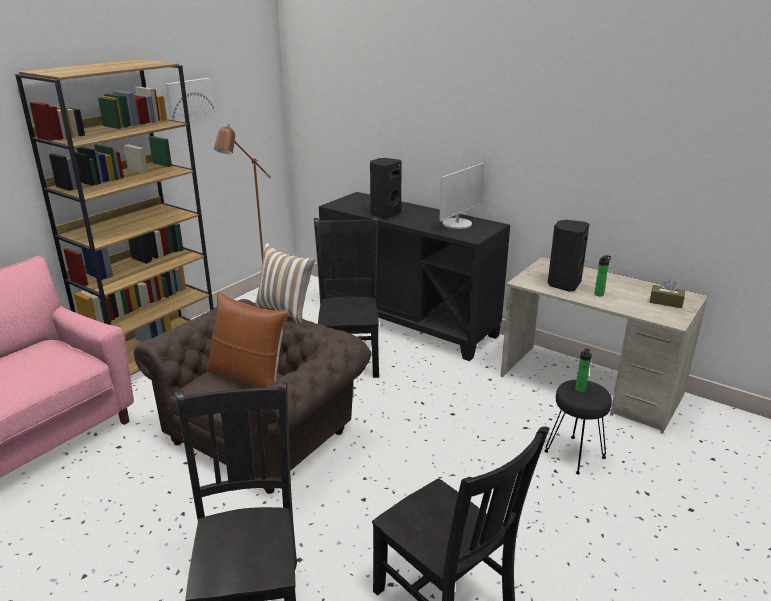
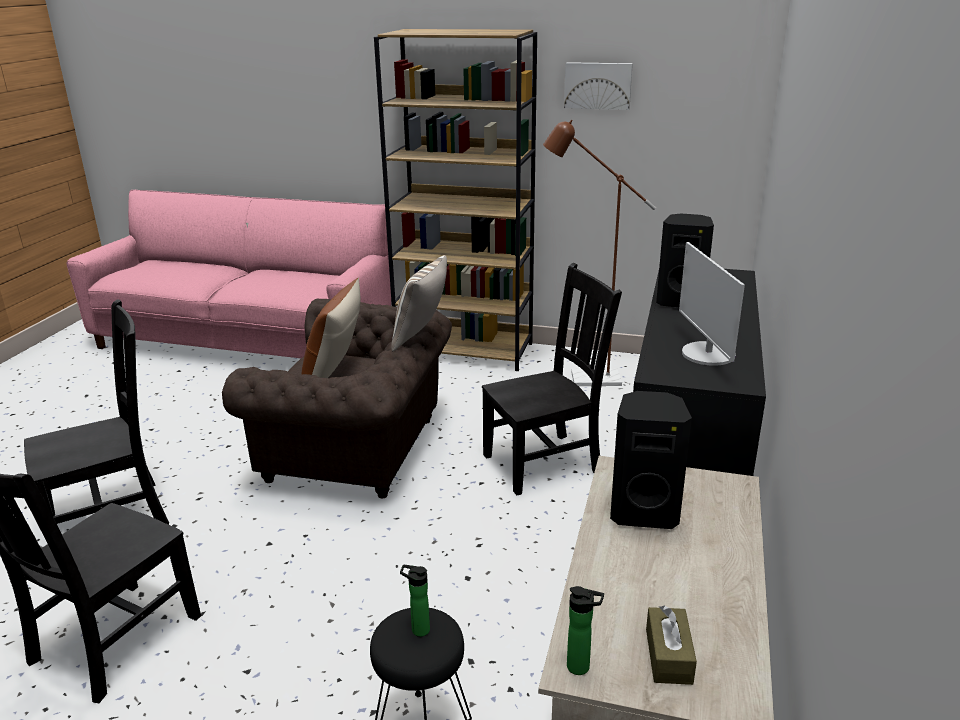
camera: 70 degrees right, 0 degrees up
(457, 224) = (707, 354): monitor -> monitor turned 60 degrees clockwise
(599, 294) = (635, 558): bottle -> bottle (581, 667)

